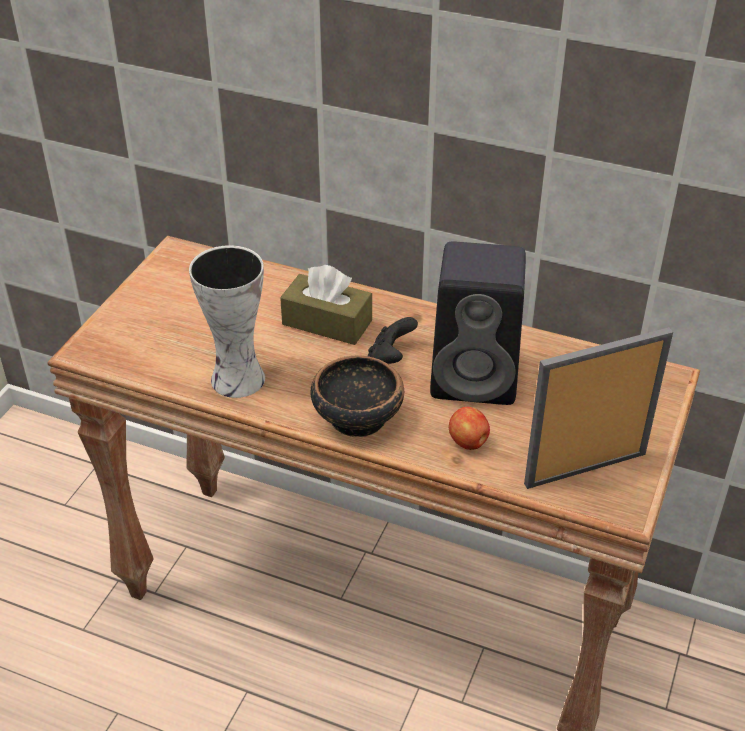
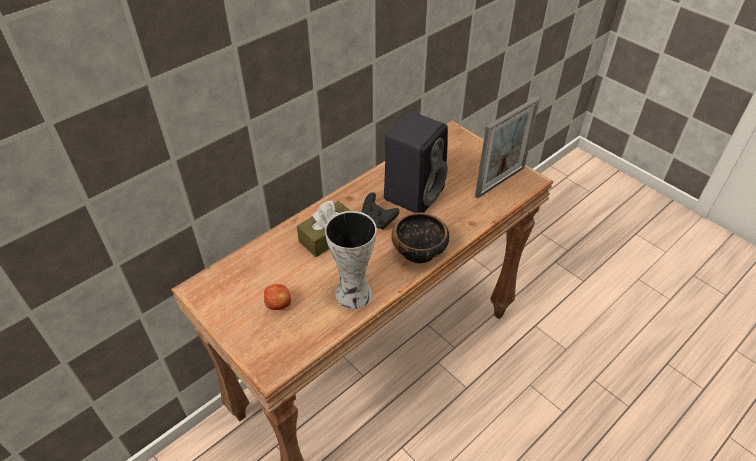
camera: 65 degrees left, 5 degrees up
(468, 442) = (461, 214): apple -> apple (279, 304)
(585, 469) = (500, 181): picture frame -> picture frame turned 135 degrees counterclockwise

